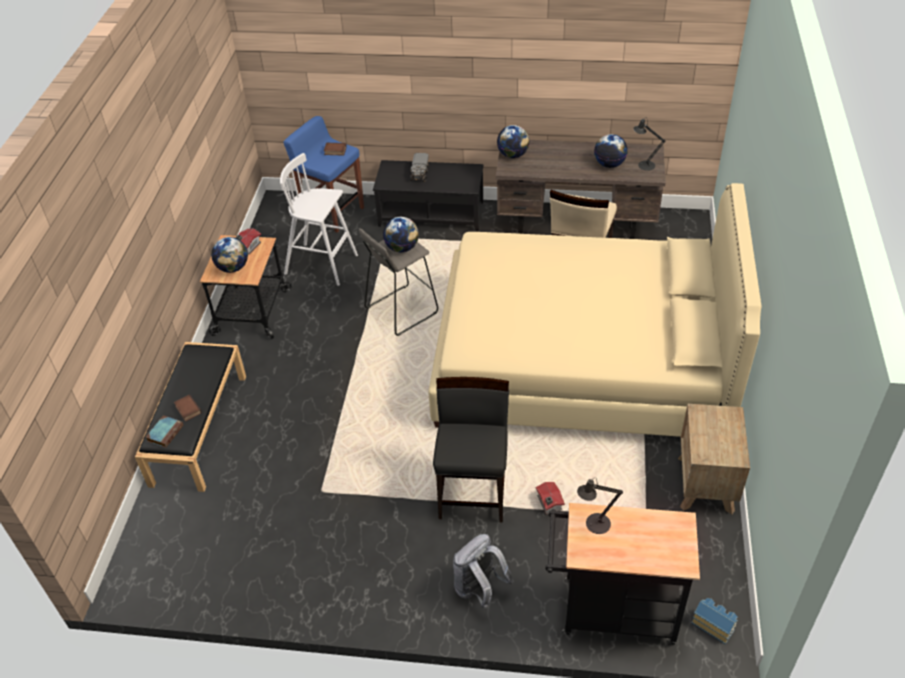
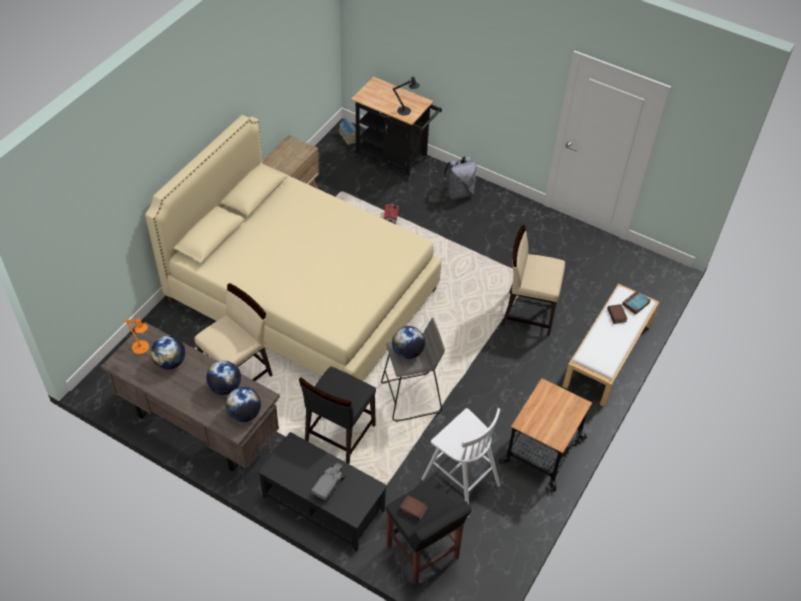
camera: 160 degrees left, 5 degrees up
(199, 428) = (608, 355): black bench -> white bench
(233, 268) = (559, 405): globe -> globe (225, 387)
(248, 247) = (540, 425): toy house -> none
(309, 443) = (528, 312): none -> beige chair
(332, 213) = (423, 553): blue stool -> black stool
(473, 491) = (433, 241): black chair -> black chair (339, 434)
(644, 165) = (142, 348): black table lamp -> orange table lamp

